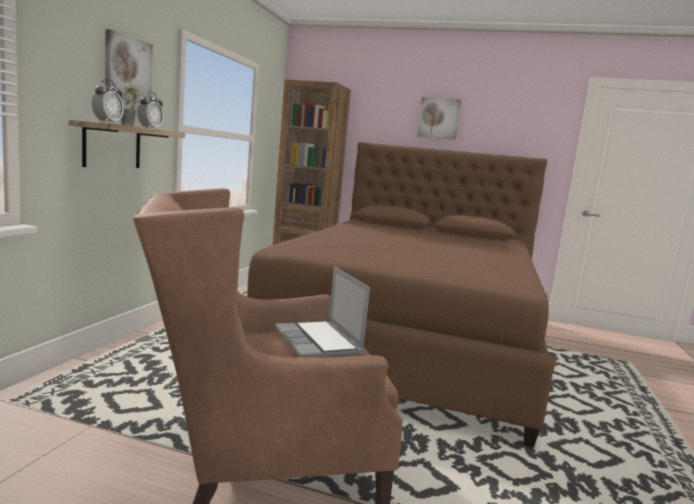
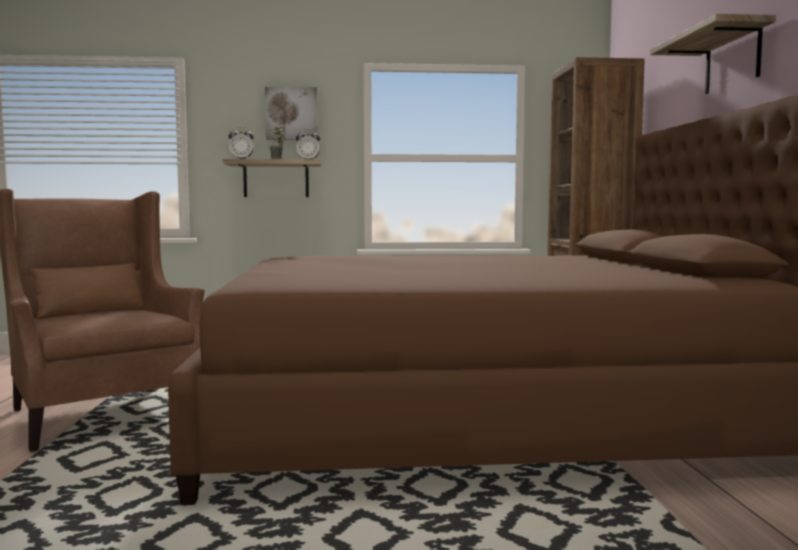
camera: 70 degrees right, 5 degrees down
(319, 342) = (124, 314): laptop -> none
(439, 118) = (732, 60): picture -> shelf

